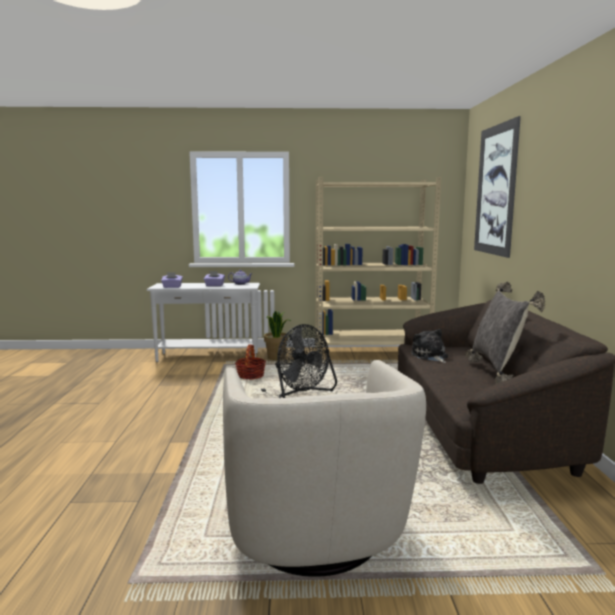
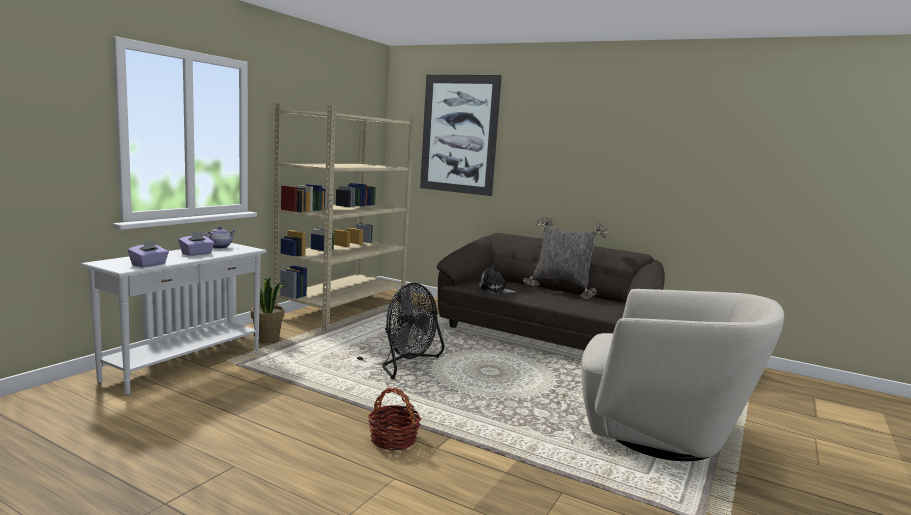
camera: 60 degrees left, 0 degrees up
(250, 375) = (303, 364): basket -> basket (393, 439)
(297, 396) = (402, 365): black fan -> black fan turned 45 degrees clockwise

